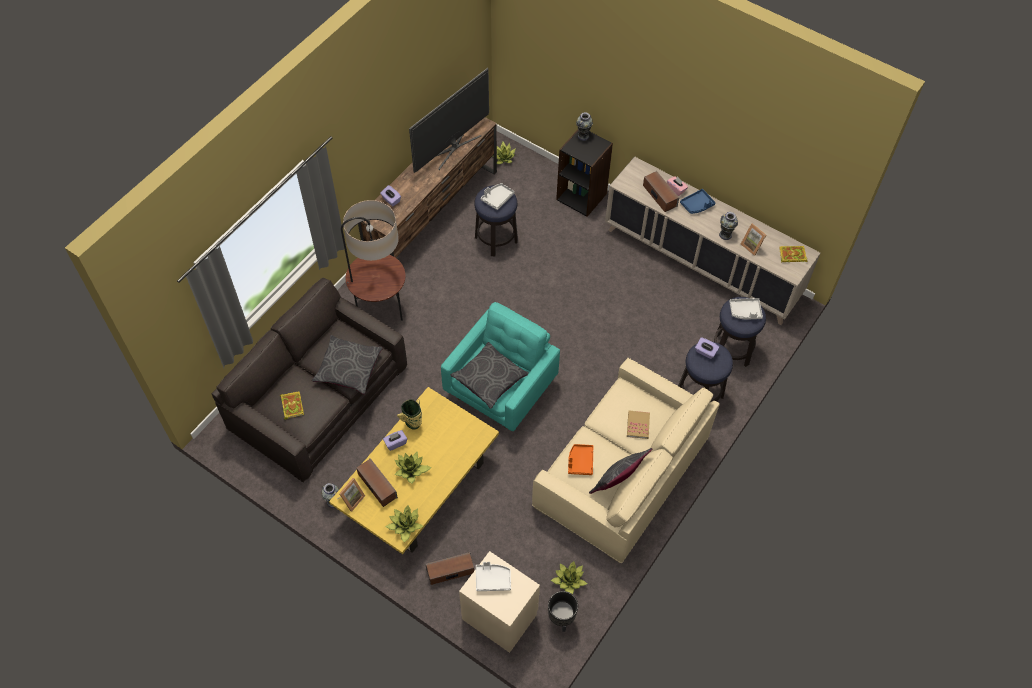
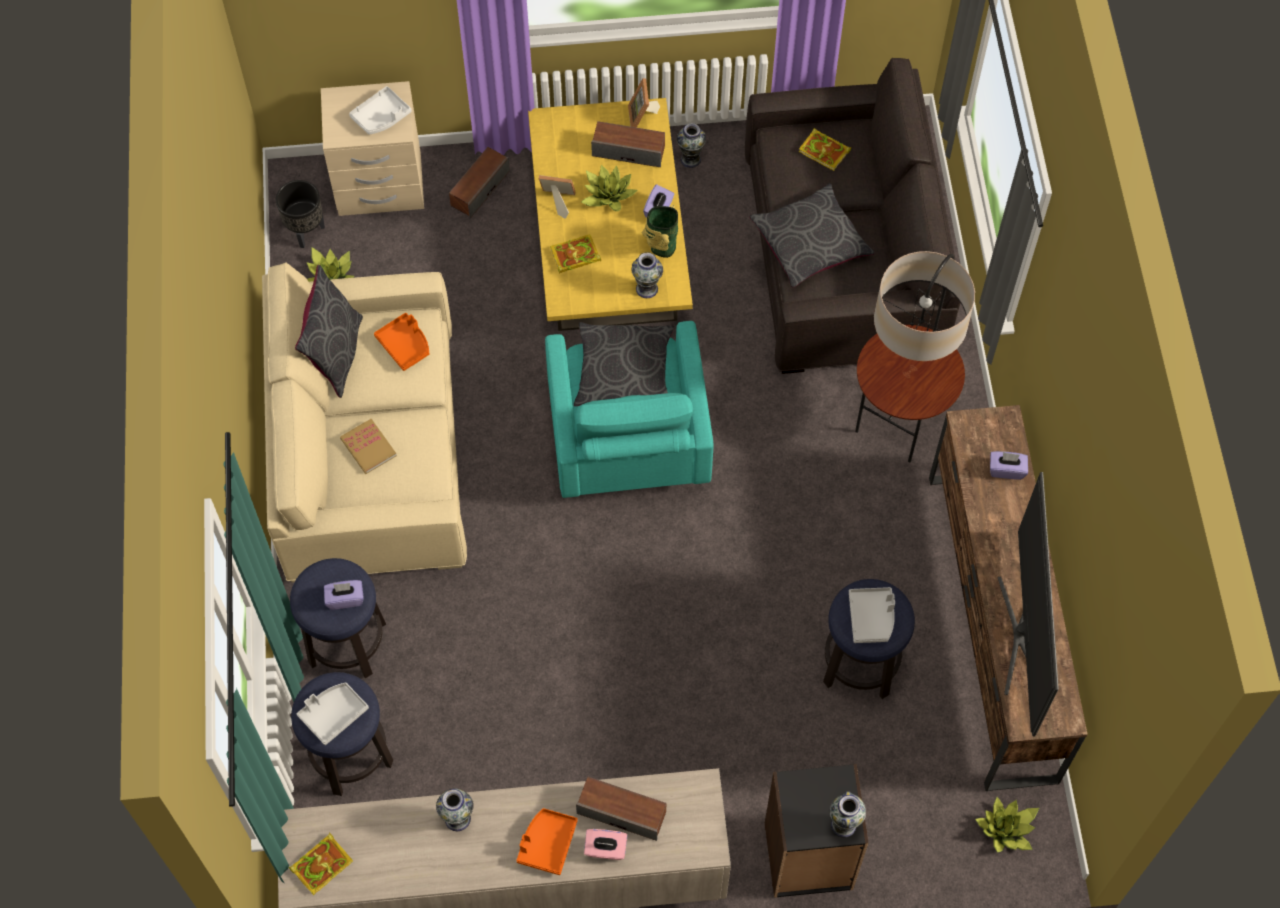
camera: 140 degrees right, 5 degrees up
(405, 526) = (551, 135): potted plant -> none
(440, 409) = (647, 288): none -> vase
(458, 451) = (574, 256): none -> book
(697, 205) = (547, 843): blue tray -> orange tray
(752, 246) = (399, 831): picture frame -> picture frame (557, 201)

